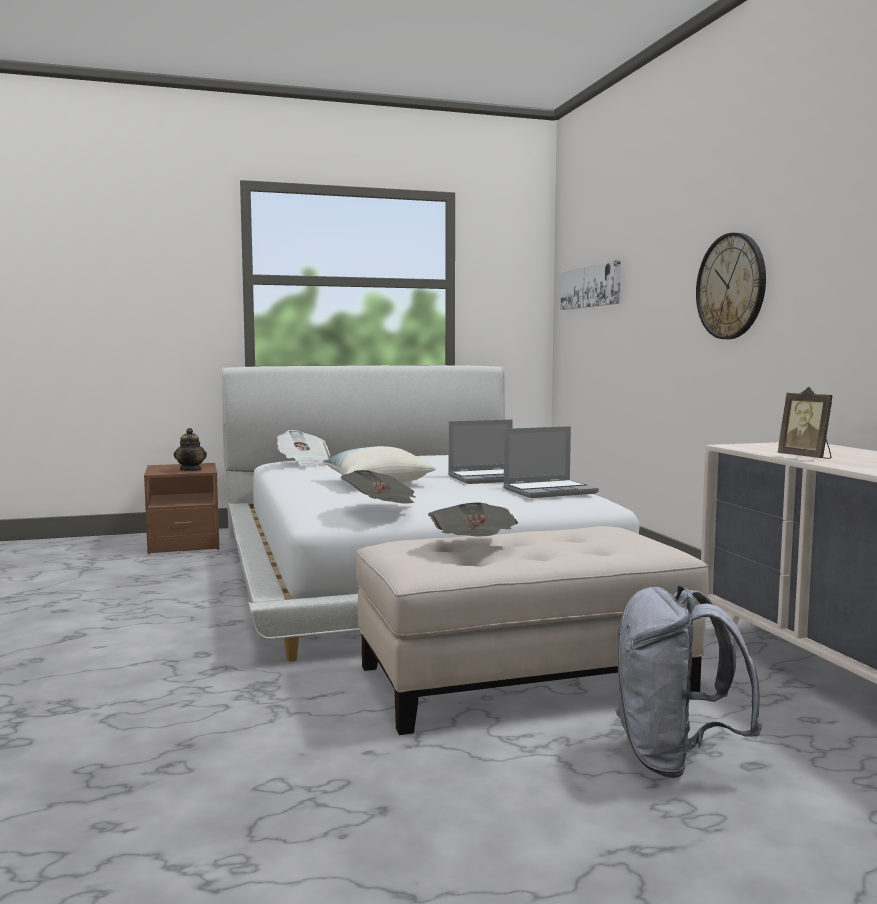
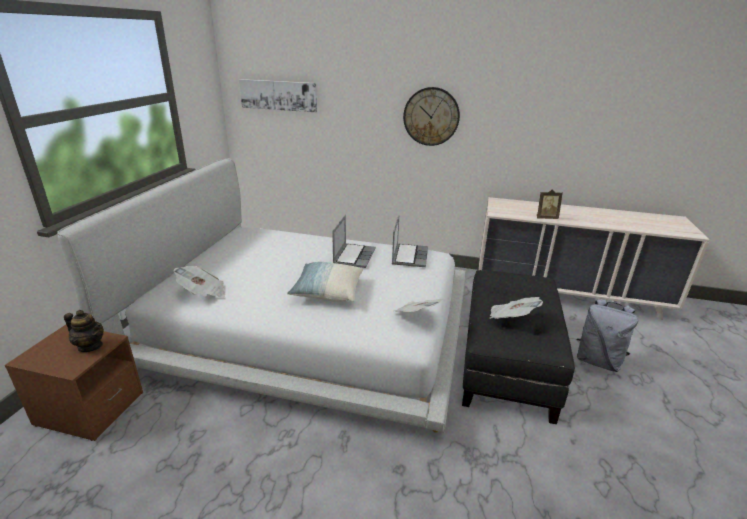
camera: 60 degrees left, 20 degrees up
(523, 679) = (505, 361): beige ottoman -> black ottoman

